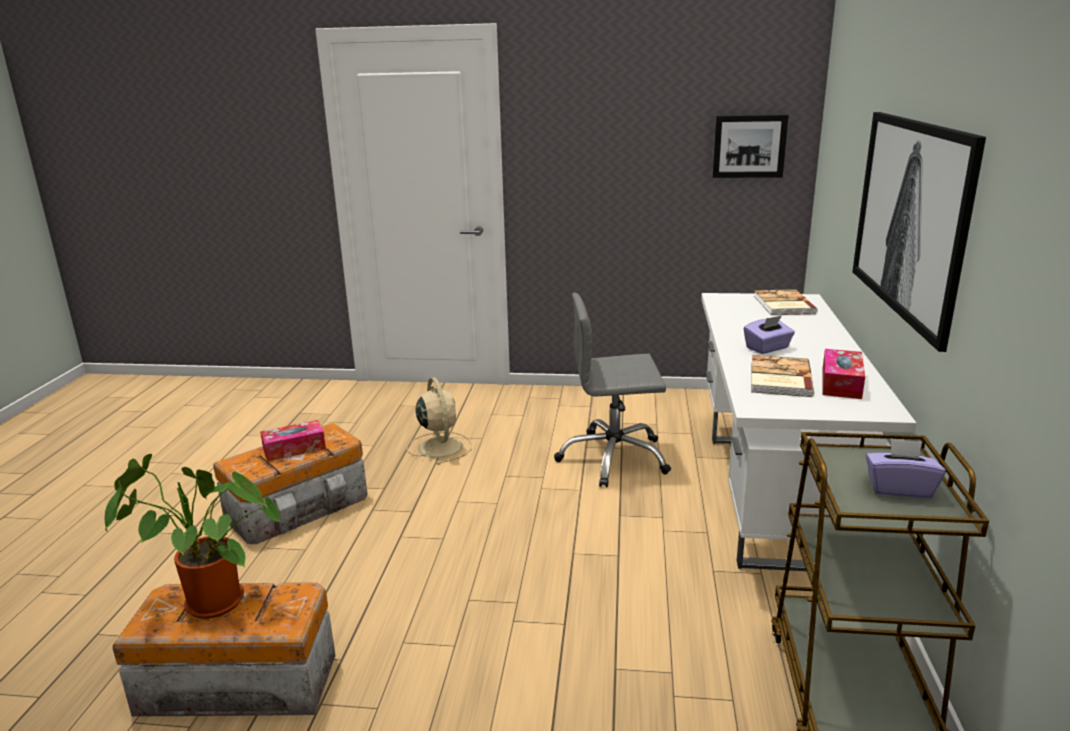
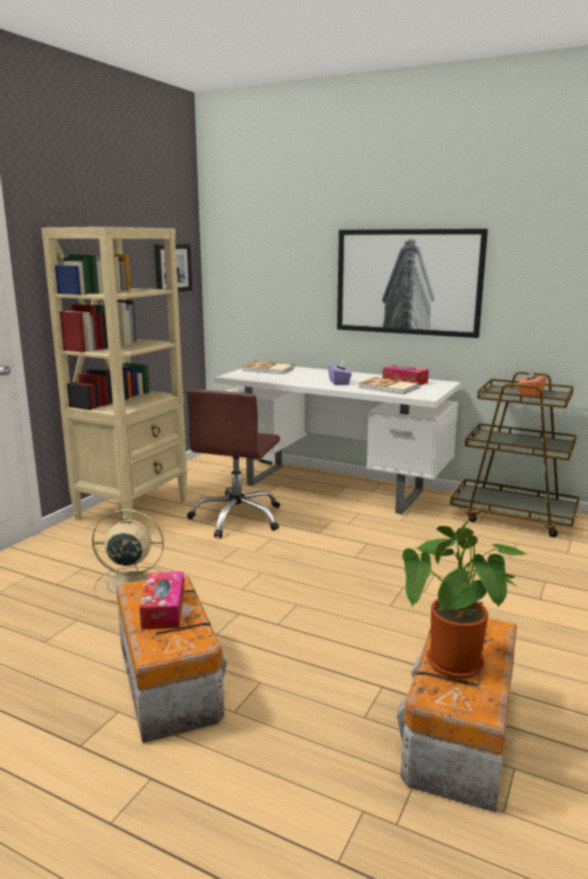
camera: 70 degrees left, 5 degrees down
(585, 403) = (133, 509): none -> beige bookcase
(613, 458) = (238, 518): grey office chair -> brown office chair
(899, 488) = (530, 394): purple tissue box -> orange tissue box

